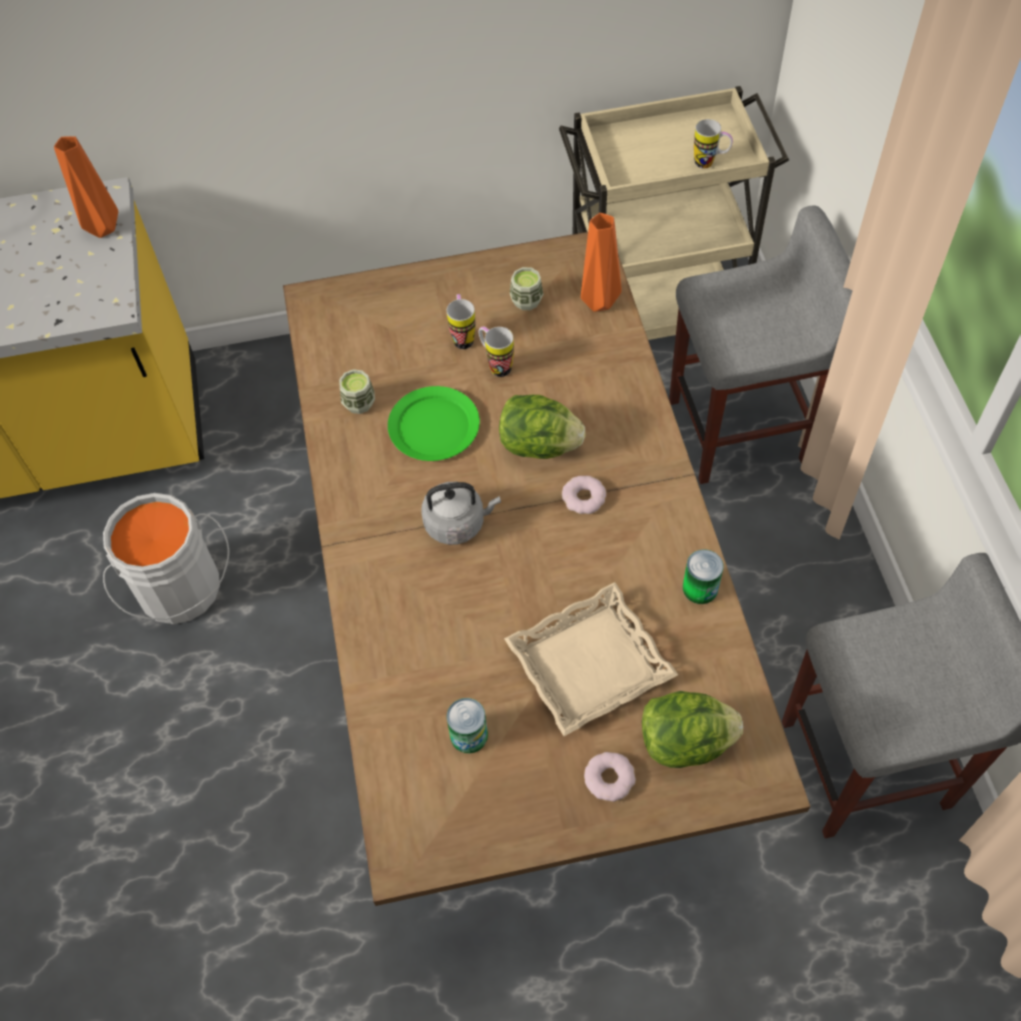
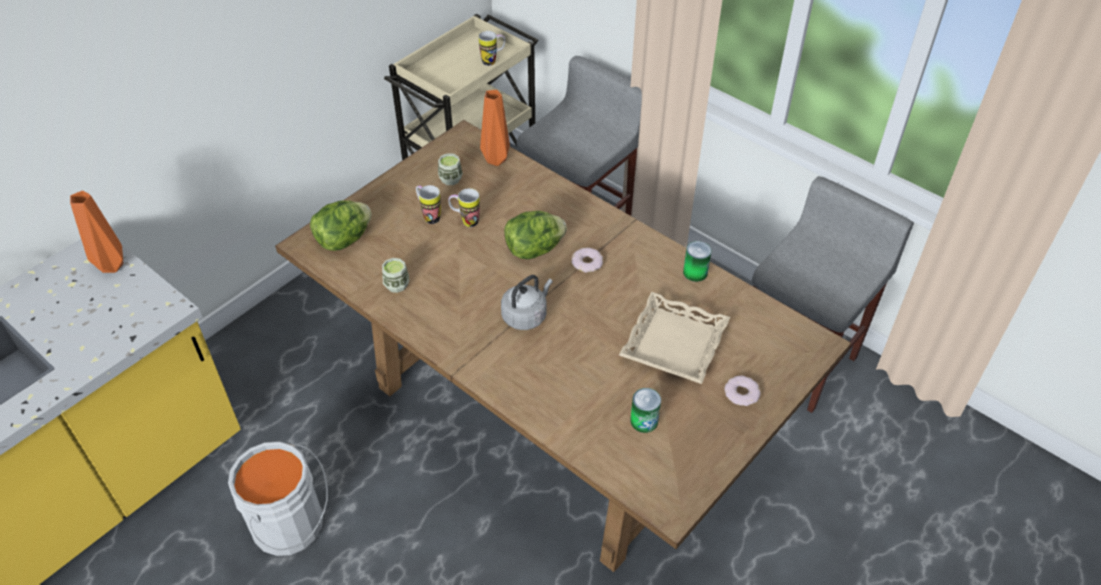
camera: 40 degrees left, 10 degrees down
(434, 427) = (459, 273): green plate -> none
(685, 742) = (762, 351): lettuce -> lettuce (344, 240)

